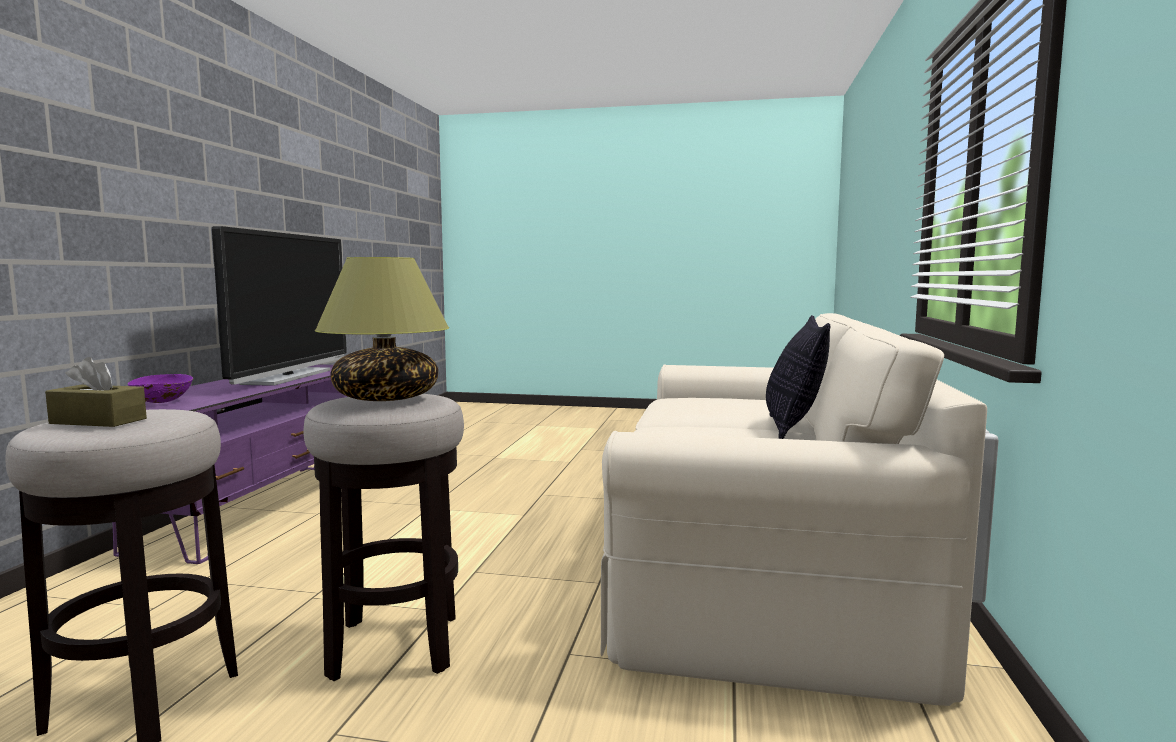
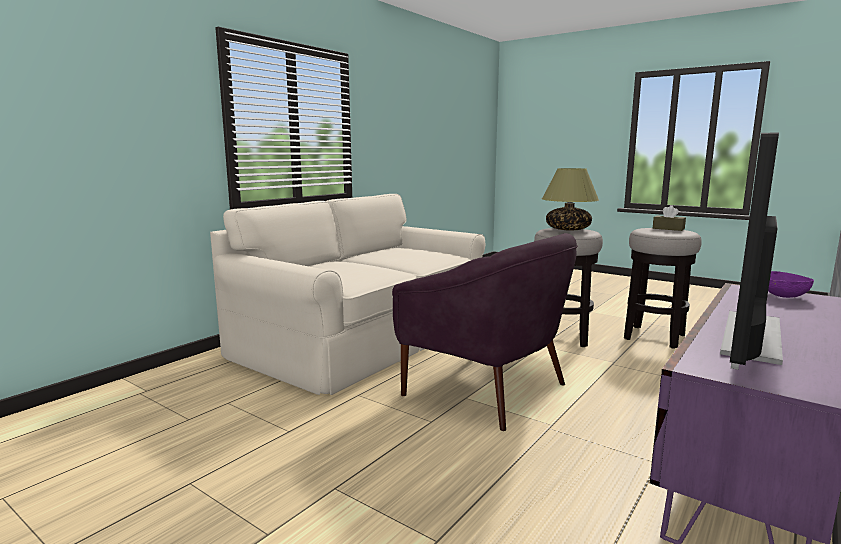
camera: 155 degrees left, 5 degrees up
(505, 526) = (487, 389): none -> purple armchair
(793, 428) = (355, 257): pillow -> none

